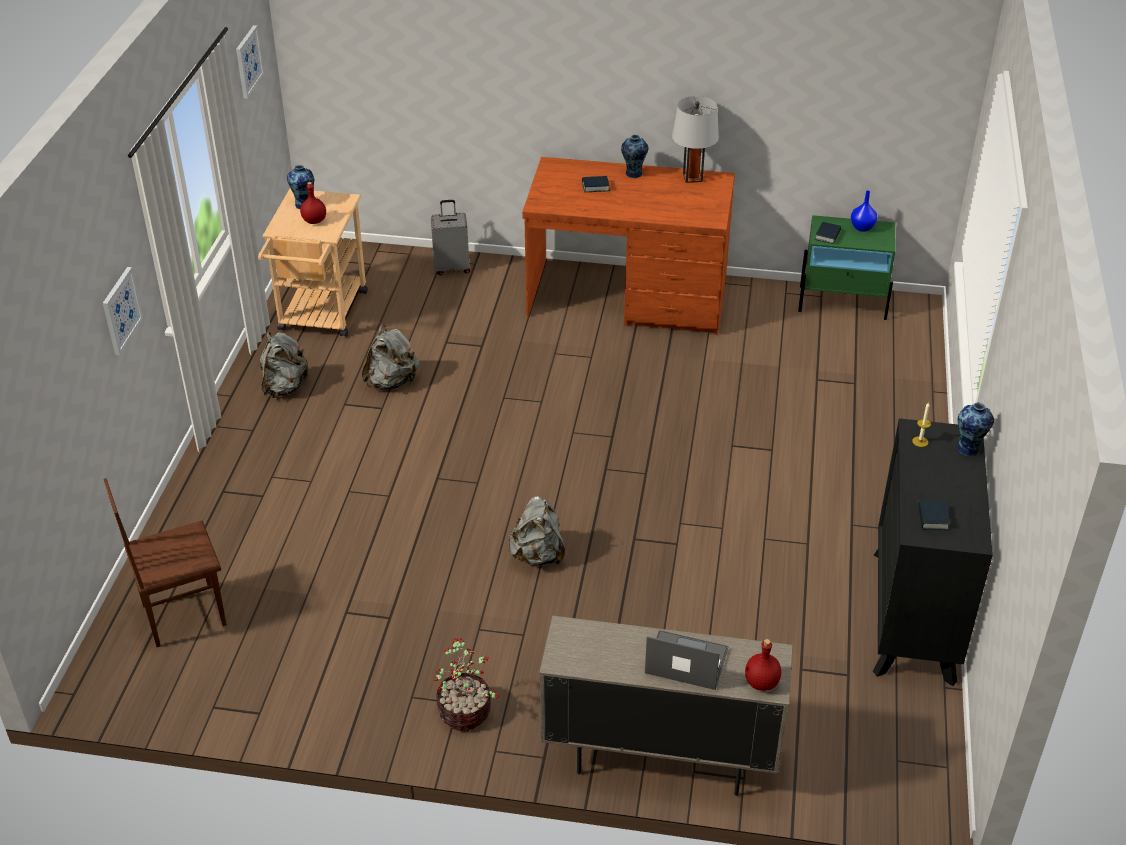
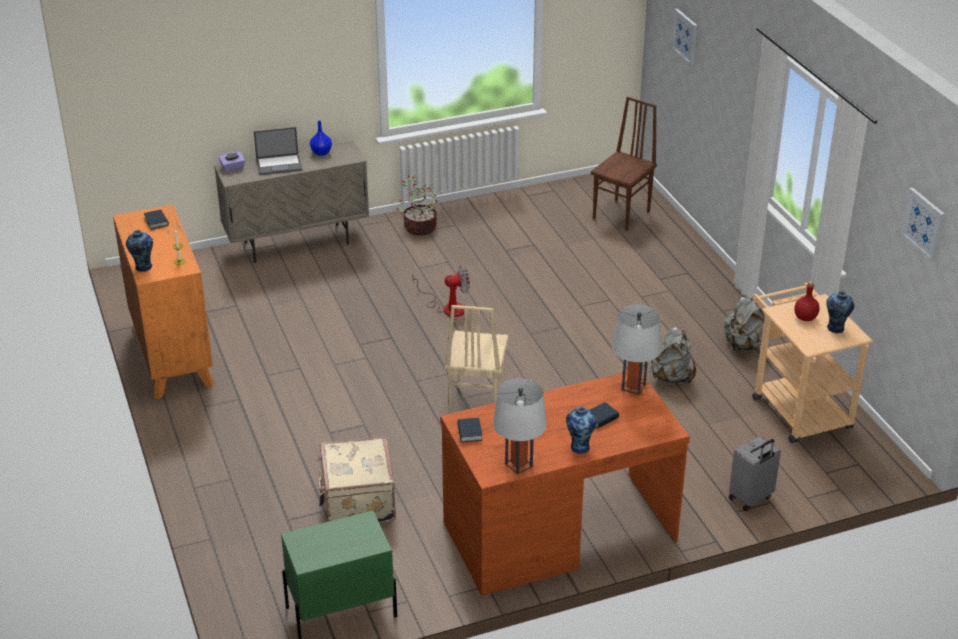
camera: 150 degrees right, 5 degrees down
(121, 310) = (740, 112): picture -> picture (685, 36)
(537, 555) = (448, 307): grey backpack -> fan
(543, 199) = (633, 387): none -> grey table lamp
(606, 425) = (475, 404): none -> beige chair
(761, 683) = (233, 168): red bottle -> purple tissue box
(783, 376) = (357, 502): none -> beige suitcase
(827, 235) = (360, 527): book -> book (469, 433)
(862, 227) = (329, 552): blue vase -> blue vase (321, 153)
(913, 616) = (172, 356): black dresser -> orange dresser

